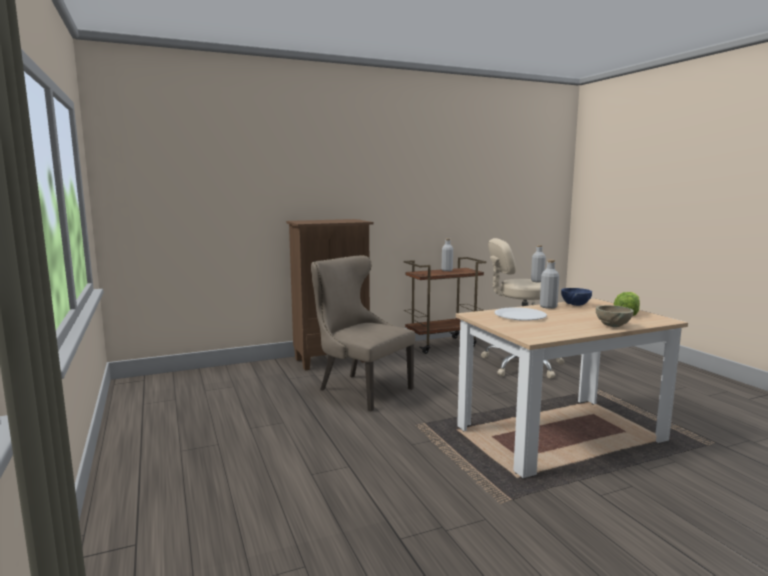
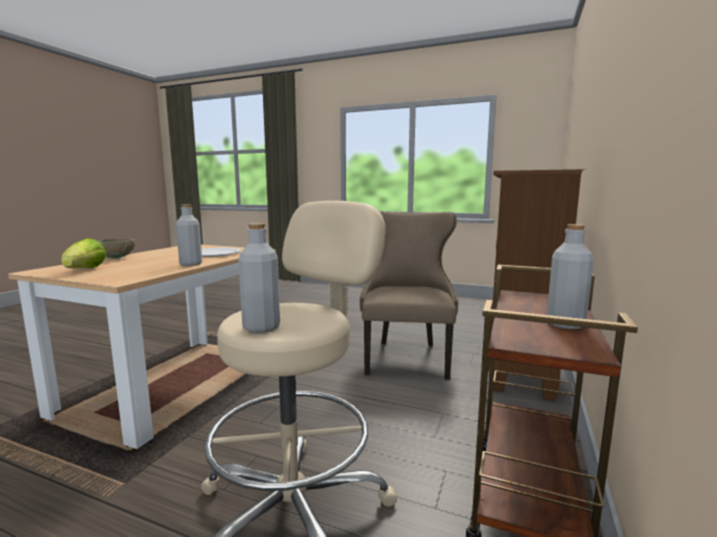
camera: 135 degrees right, 0 degrees up
(361, 389) = (406, 357): beige chair -> beige chair turned 75 degrees counterclockwise
(575, 305) = (154, 270): blue bowl -> none

